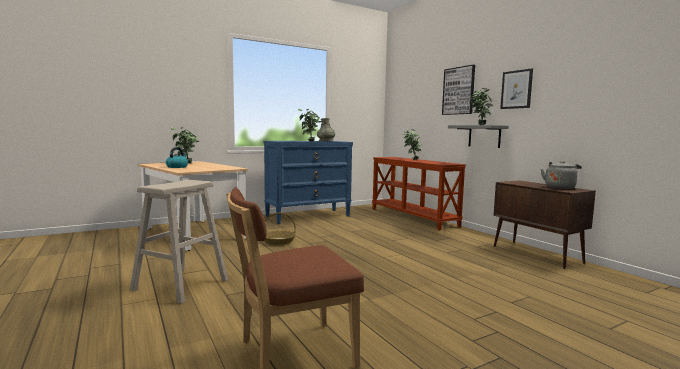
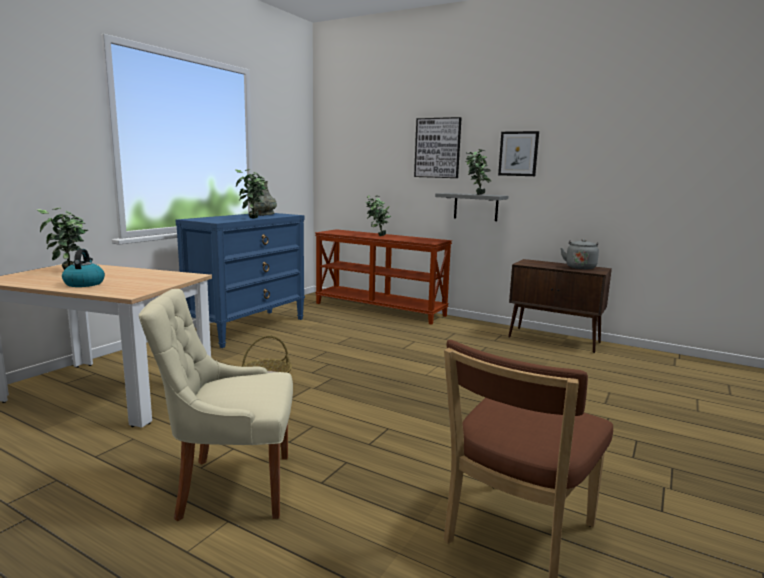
camera: 30 degrees left, 5 degrees up
(181, 284) = (230, 486): beige stool -> beige chair

